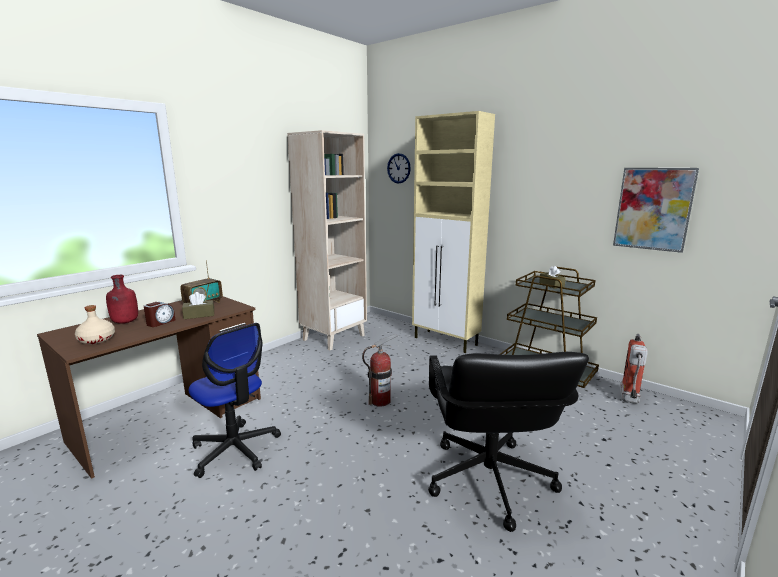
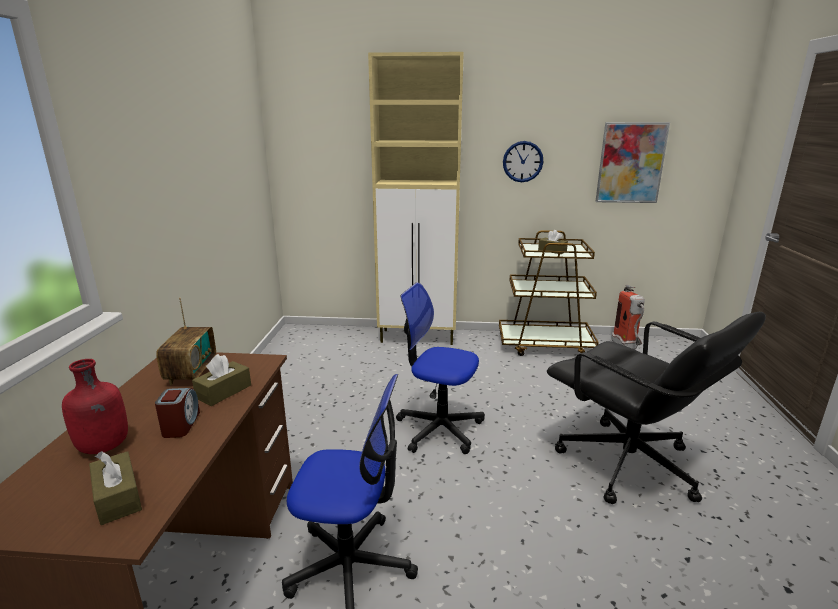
camera: 35 degrees left, 5 degrees up
(97, 340) = (118, 497): beige bottle -> brown tissue box
(334, 337) = (281, 370): beige bookcase -> none
(380, 401) = (439, 428): fire extinguisher -> office chair
(398, 168) = (319, 123): wall clock -> wall clock (522, 161)

